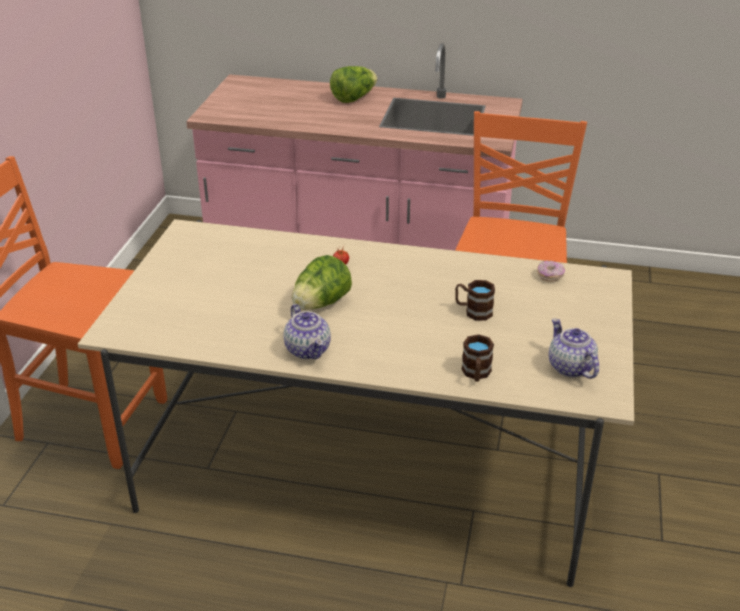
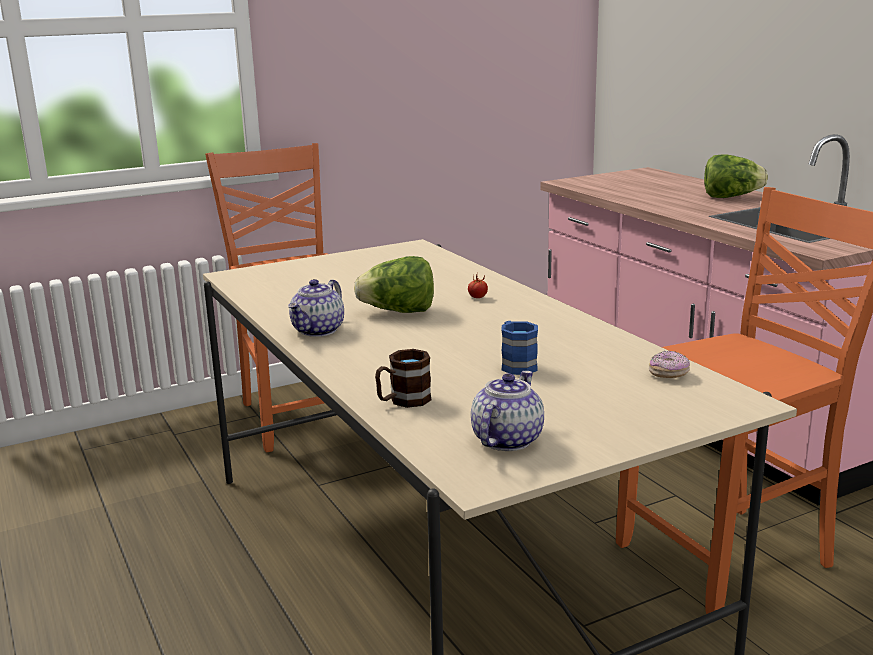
camera: 50 degrees right, 15 degrees down
(473, 311) = (516, 364): brown mug -> blue mug

